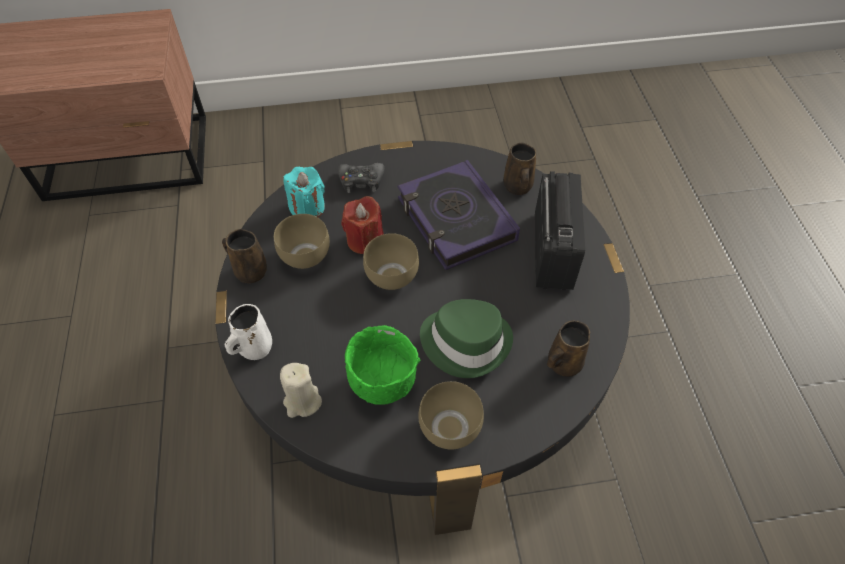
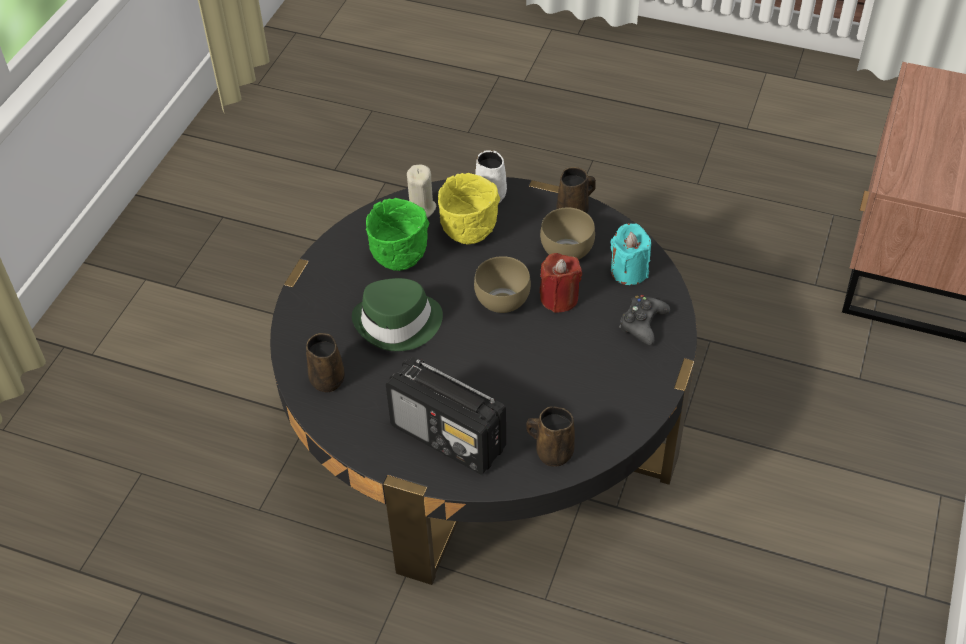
camera: 120 degrees right, 5 degrees down
(316, 340) = (470, 231): none -> yellow bowl
(449, 425) = (334, 282): brown bowl -> none
(455, 220) = (540, 377): book -> none

